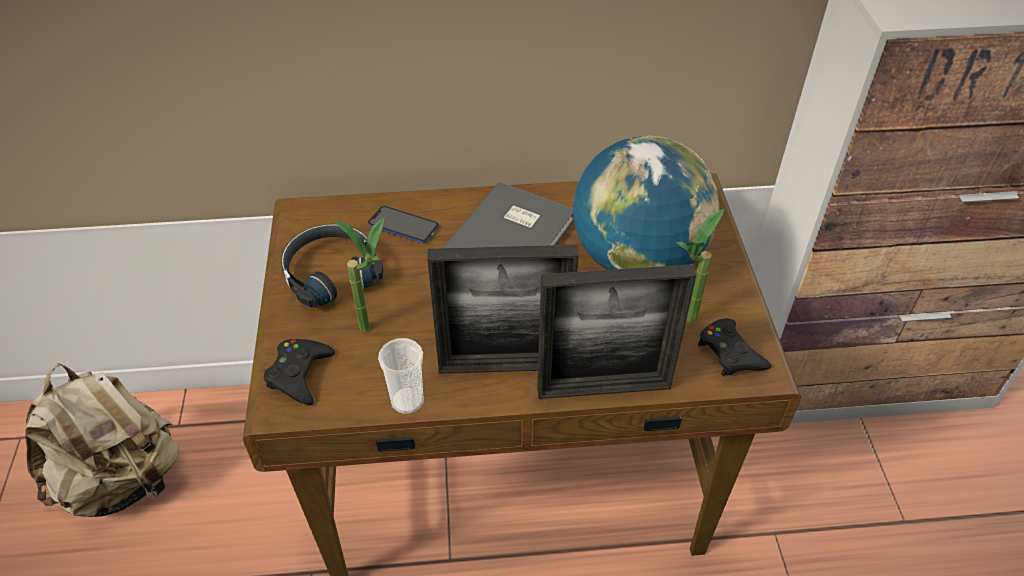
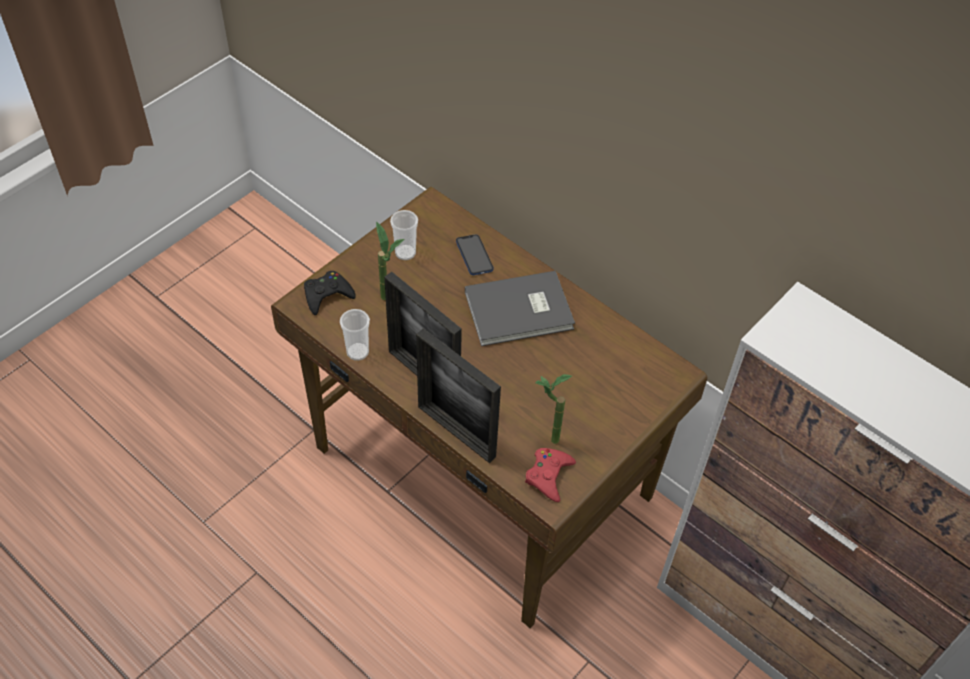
camera: 45 degrees right, 5 degrees up
(122, 480) = (277, 295): beige backpack -> none
(331, 272) = (405, 253): black headphones -> cup
(637, 260) = (574, 383): globe -> none
(730, 353) = (548, 476): black game controller -> red game controller

